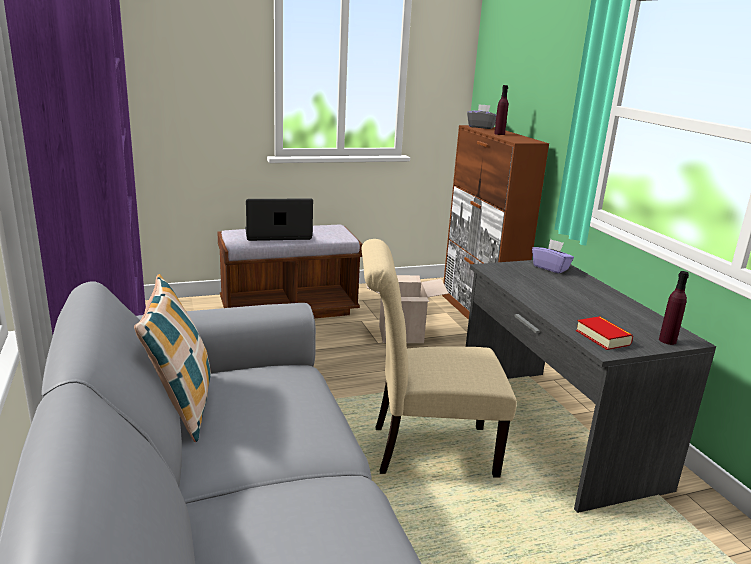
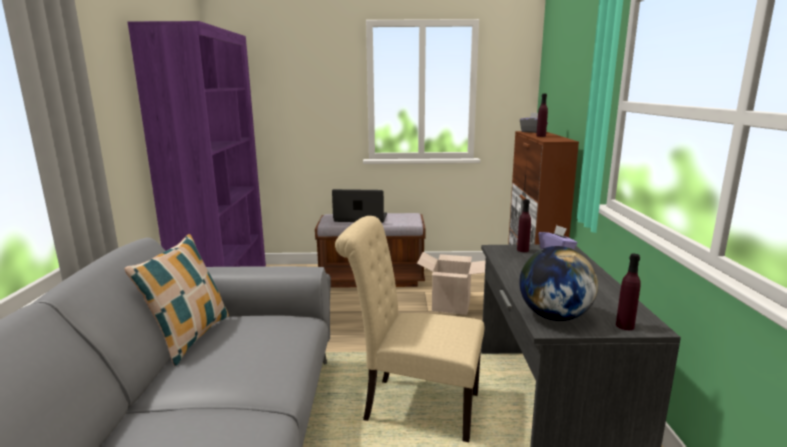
camera: 20 degrees right, 5 degrees down
(517, 268) = (522, 250): none -> purple bottle
(603, 338) = (554, 316): book -> globe

